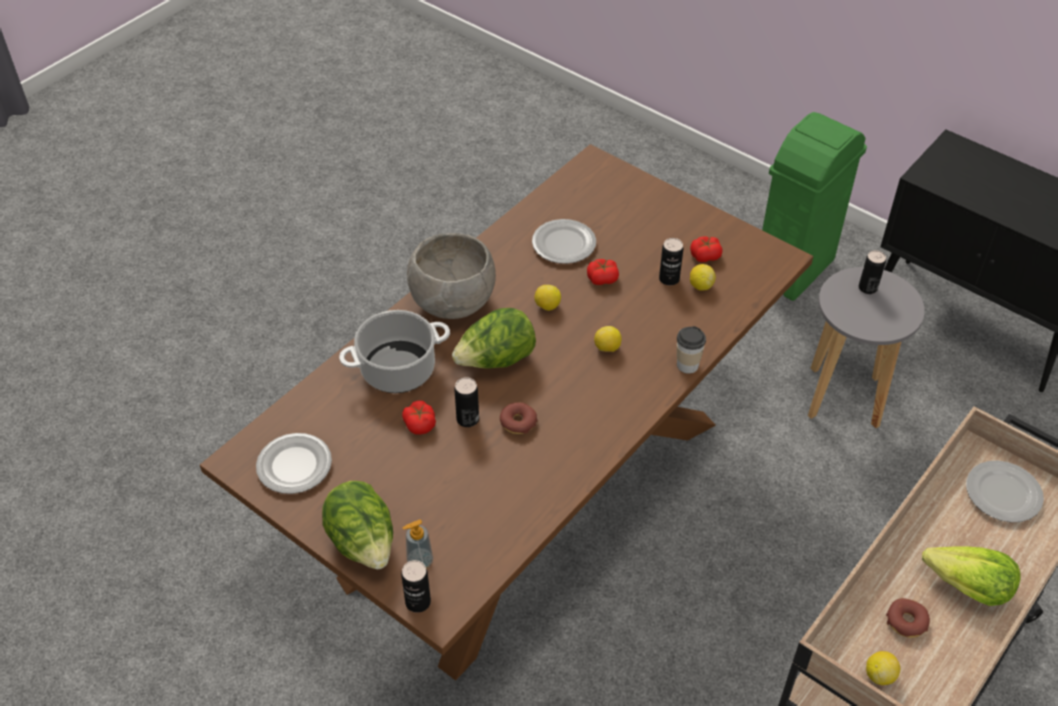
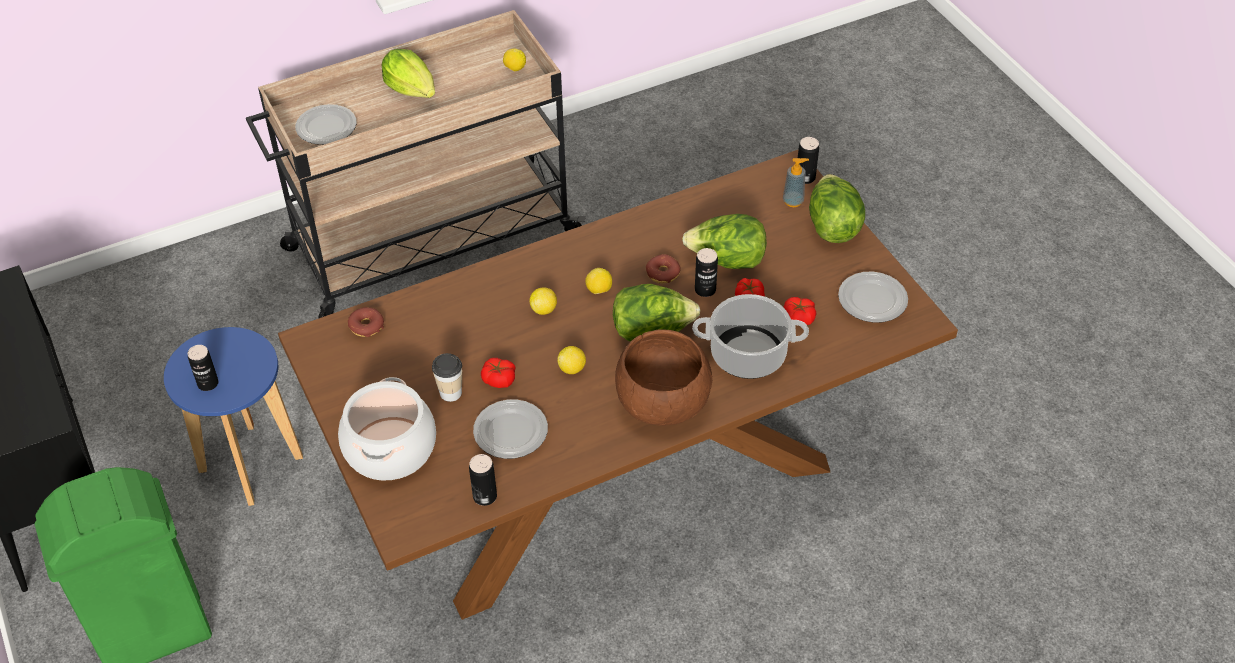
camera: 155 degrees left, 0 degrees up
(454, 303) = (662, 404): grey bowl -> brown bowl
(461, 458) = (726, 261): none -> lettuce
(645, 205) = (390, 449): none -> cooking pot
(669, 279) = (435, 356): can -> can (485, 496)
(687, 365) = (485, 271): cup -> cup (450, 392)
(701, 286) = (411, 338): lemon -> lemon (599, 290)
(705, 255) = (380, 368): tomato -> tomato (798, 318)
(844, 398) = (251, 464): grey stool -> blue stool
(906, 621) = (471, 86): donut -> donut (366, 326)

